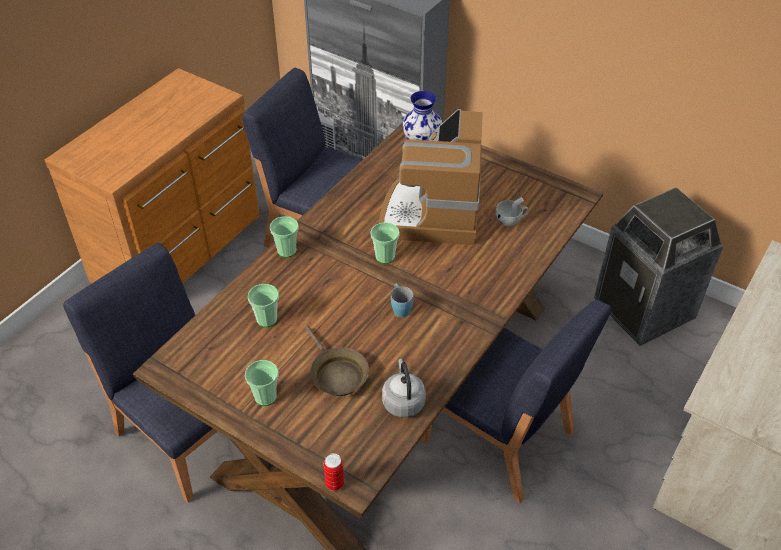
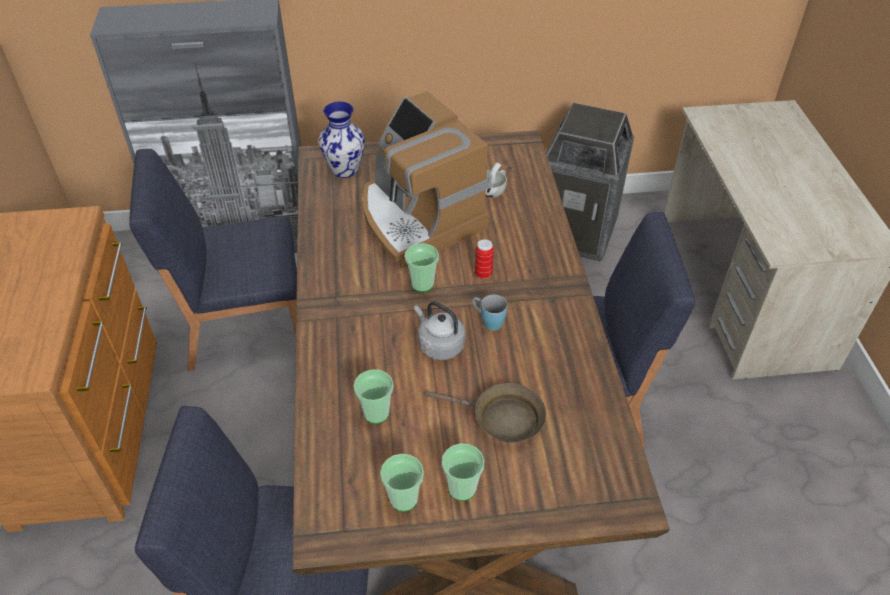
camera: 40 degrees left, 0 degrees up
(287, 251) = (320, 334): cup -> cup (403, 499)
(334, 483) = (617, 520): can -> can (483, 274)
(403, 401) = (586, 402): grey kettle -> grey kettle (439, 345)

